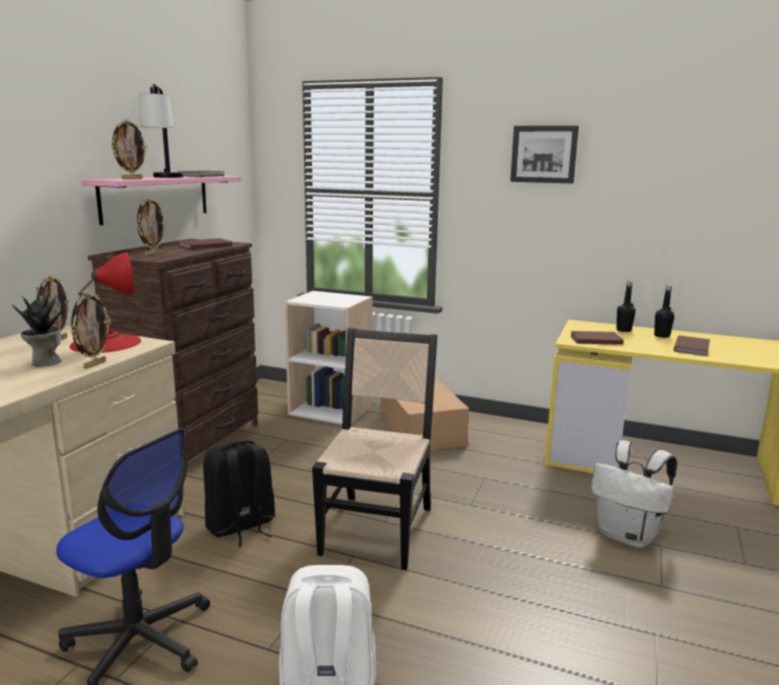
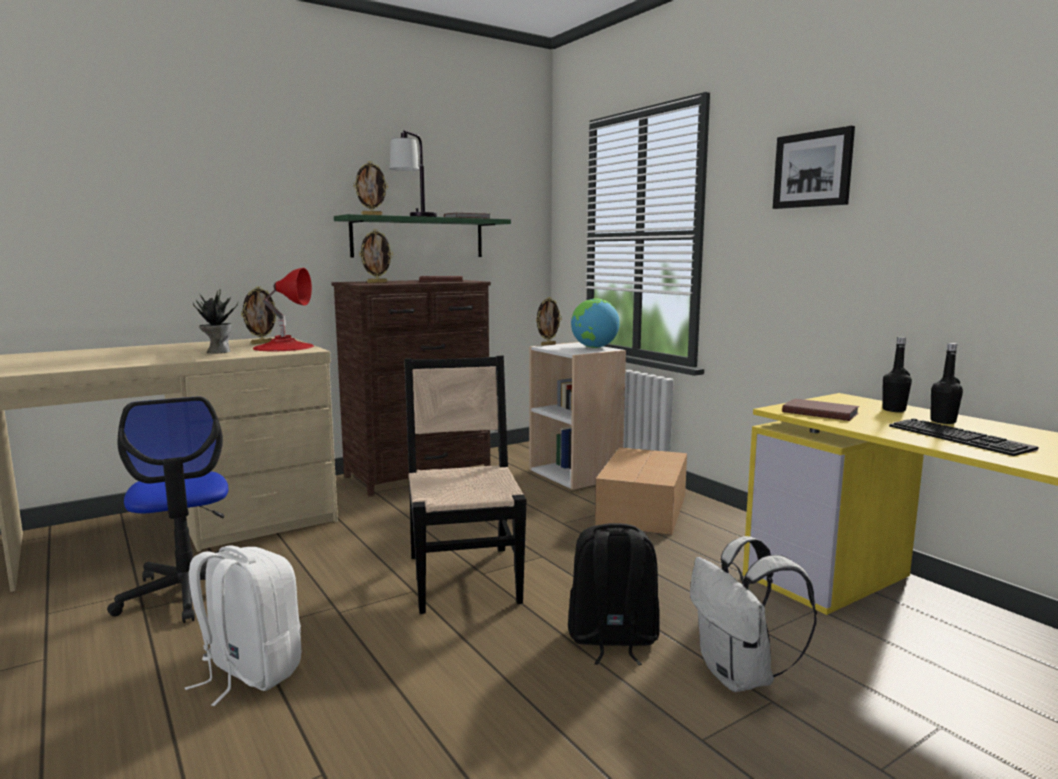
camera: 35 degrees right, 5 degrees down
(94, 365) = (238, 356): picture frame -> picture frame (548, 344)
(156, 198) = (418, 237): pink shelf -> green shelf
(241, 526) = (363, 541): black backpack -> black backpack (612, 640)
(343, 296) = (594, 347): none -> globe
(376, 530) = (464, 578): chair -> chair turned 60 degrees counterclockwise
(693, 347) = (961, 438): brown book -> keyboard

